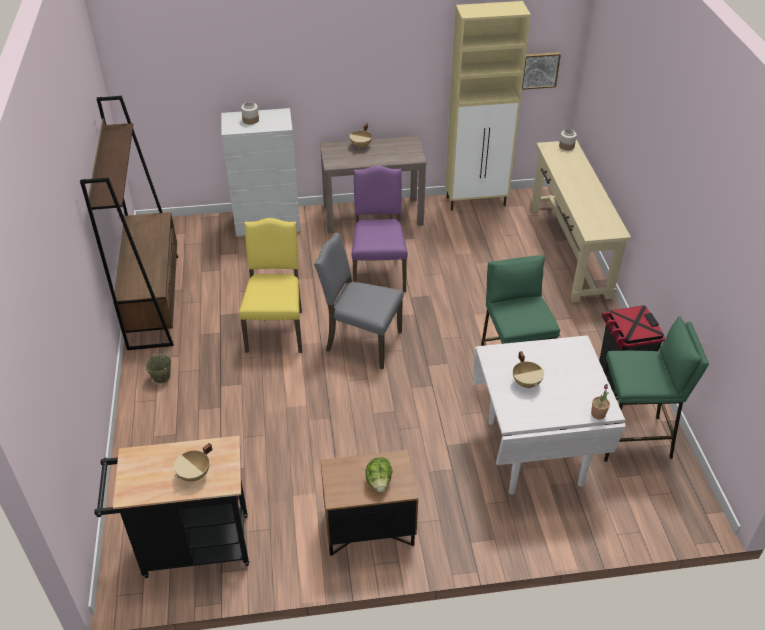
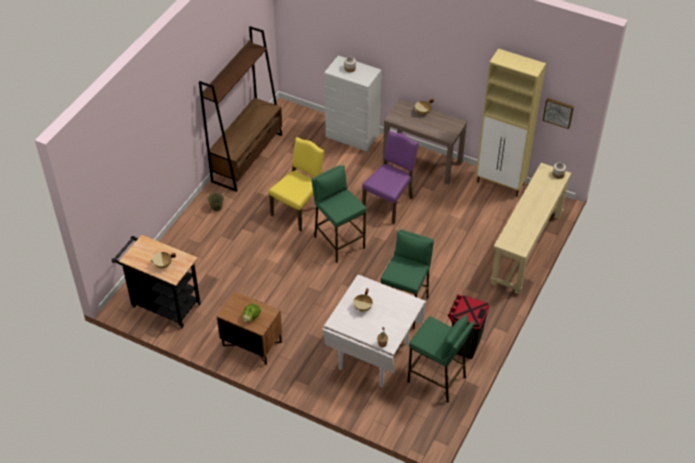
camera: 35 degrees right, 5 degrees up
(361, 342) = (339, 242): grey chair -> green stool

